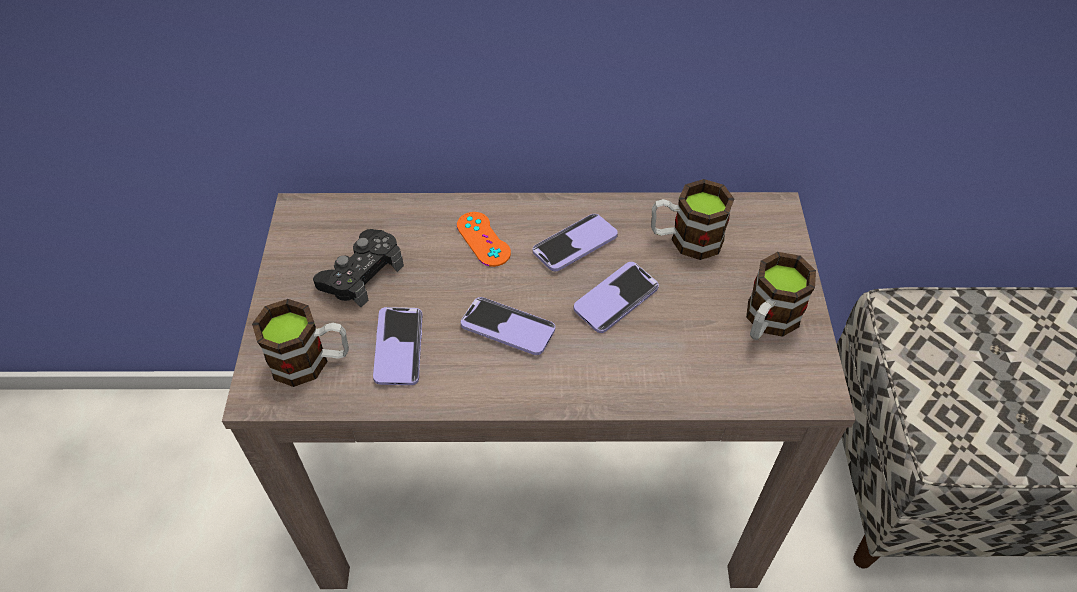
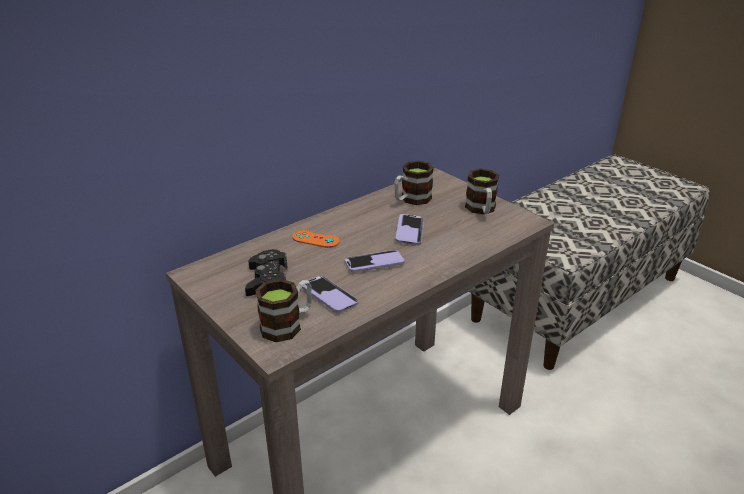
camera: 40 degrees left, 20 degrees down
(575, 244) = (364, 222): phone -> none

